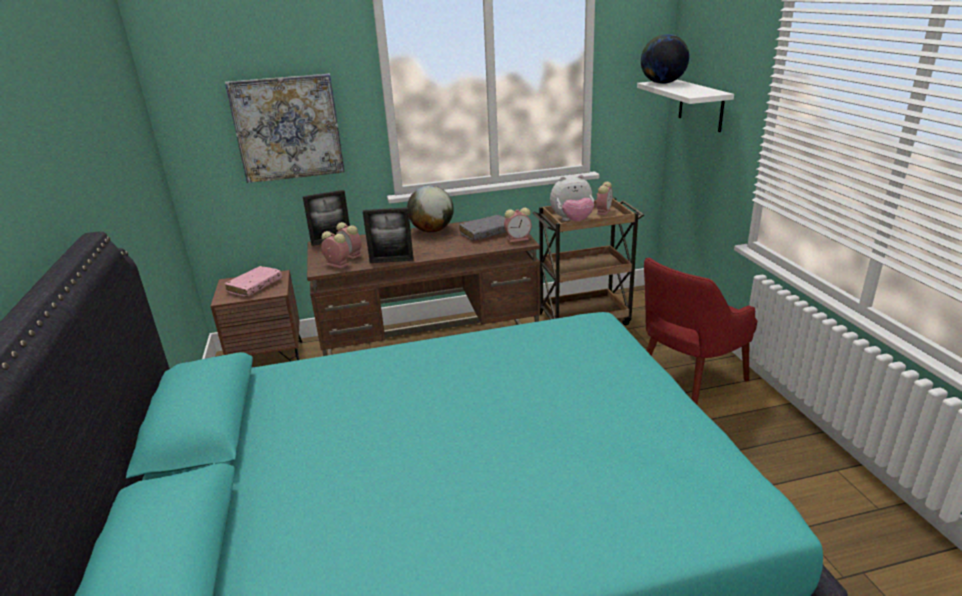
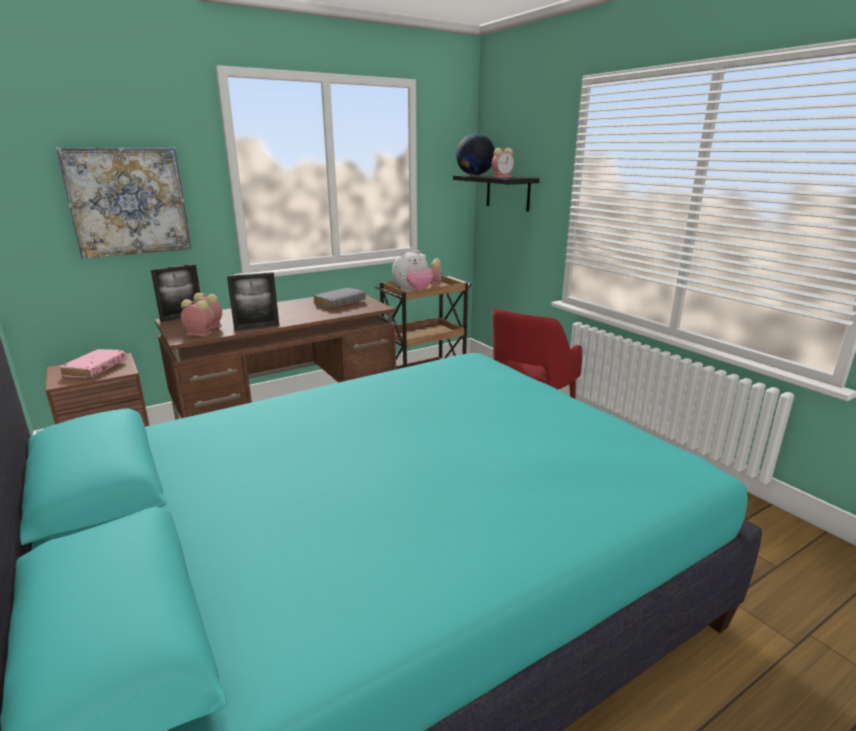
camera: 20 degrees left, 5 degrees down
(432, 230) = (285, 304): globe -> none
(518, 239) = (372, 305): alarm clock -> alarm clock (502, 177)
(701, 105) = (508, 192): white shelf -> black shelf

